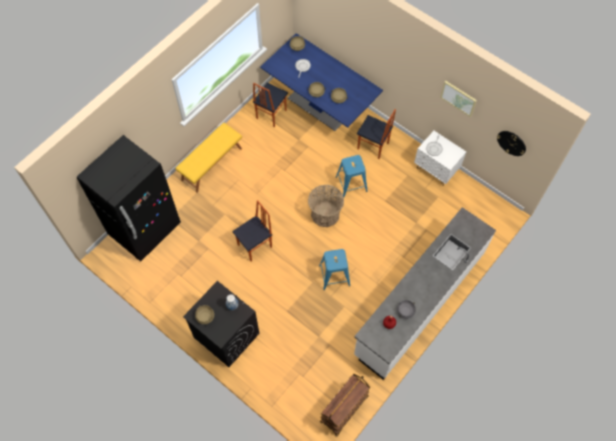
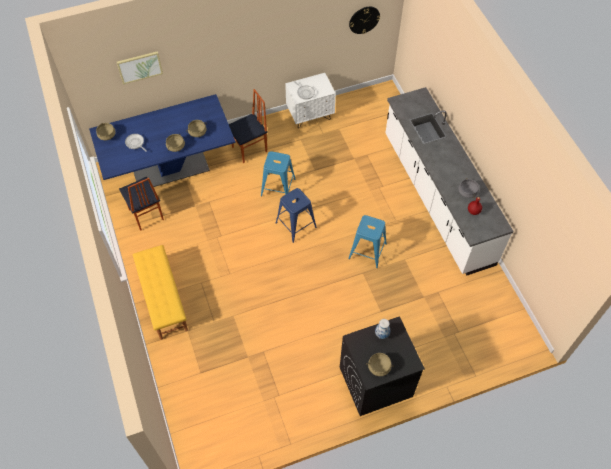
camera: 60 degrees left, 5 degrees down
(145, 229) = (196, 406): black fridge -> none
(255, 246) = (290, 304): chair -> none
(325, 214) = (296, 225): basket -> blue stool
(344, 410) = (510, 313): brown cart -> none
(458, 98) = (299, 24): picture -> picture (139, 67)

